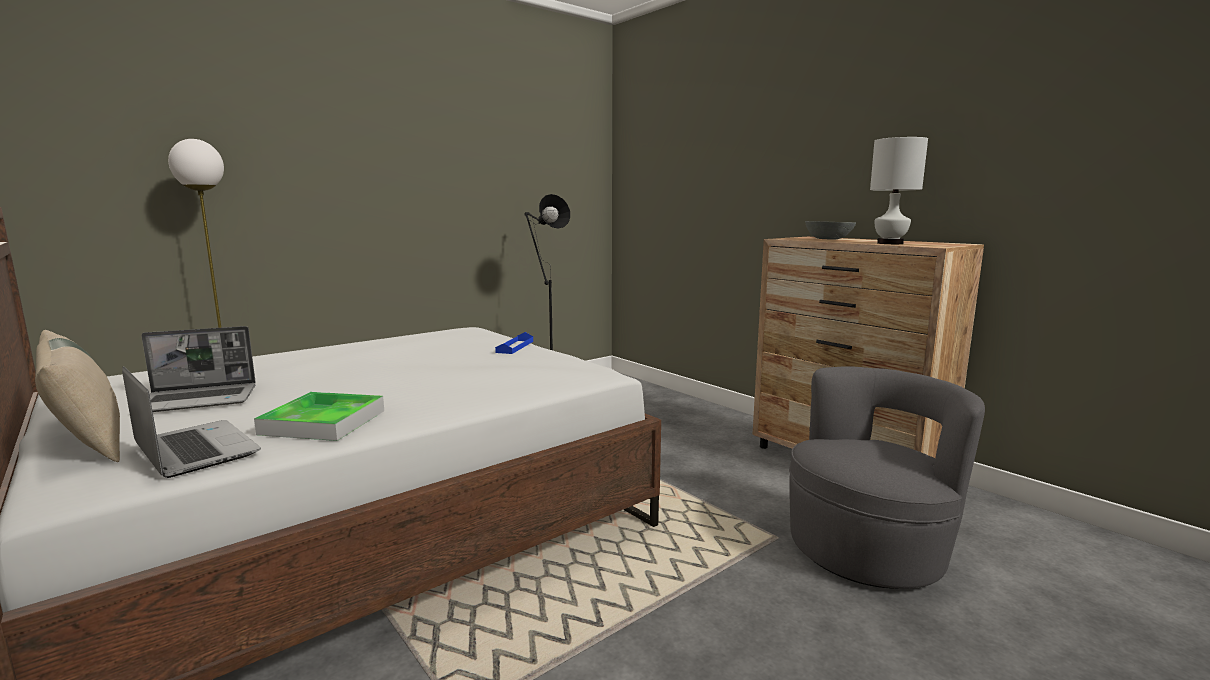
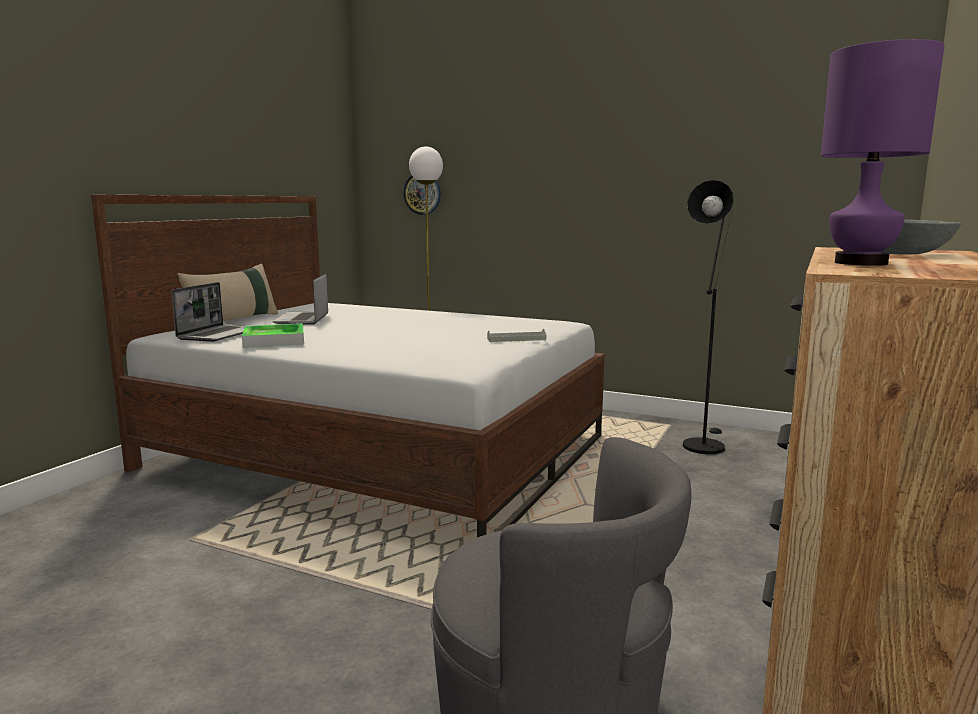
camera: 65 degrees right, 0 degrees up
(151, 202) = (422, 193): none -> wall clock
(200, 400) = (302, 319): laptop -> laptop turned 45 degrees clockwise
(515, 347) = (516, 339): blue tray -> grey tray
(890, 243) = (861, 263): white table lamp -> purple table lamp

